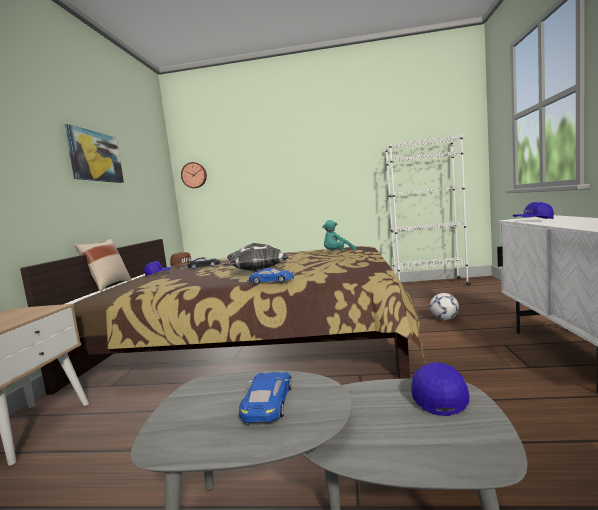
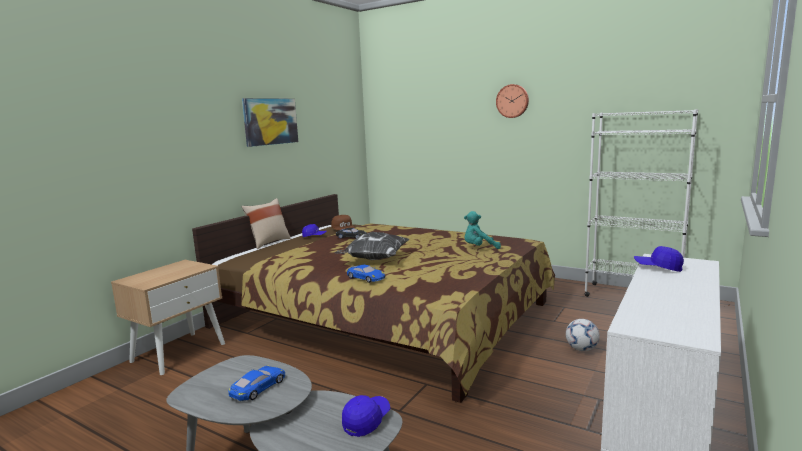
camera: 25 degrees right, 5 degrees up
(194, 175) = (384, 124): wall clock -> wall clock (512, 101)

